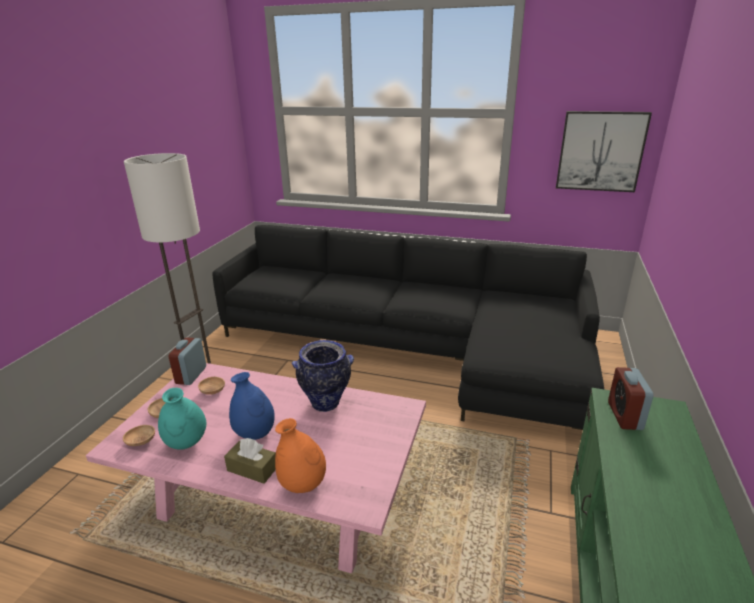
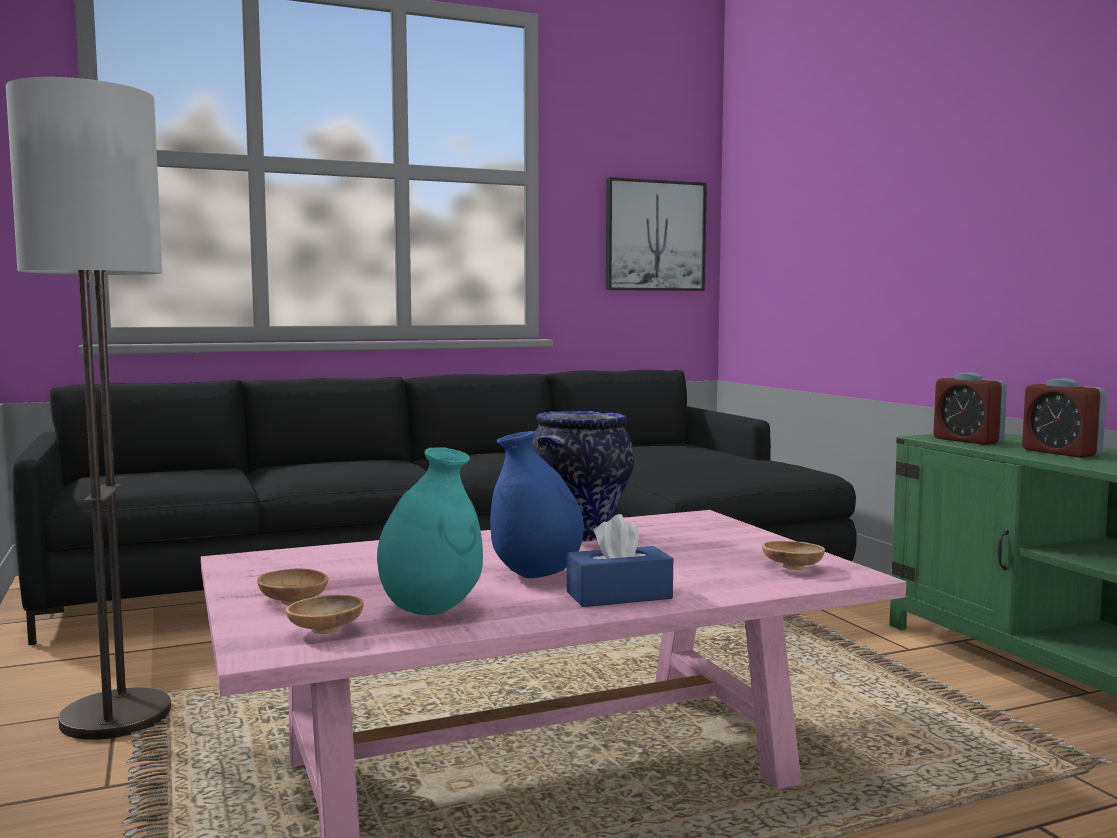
camera: 40 degrees left, 20 degrees down
(191, 375) = (242, 565): alarm clock -> alarm clock (1061, 453)
(212, 391) = (340, 567): brown bowl -> brown bowl (792, 568)
(252, 469) = (619, 595): brown tissue box -> blue tissue box
(303, 485) = (729, 585): orange vase -> none

